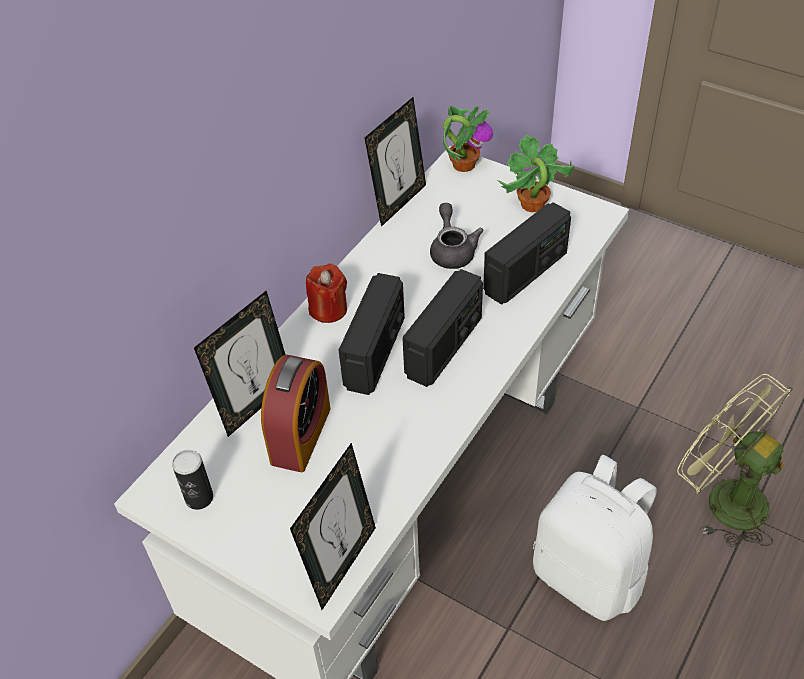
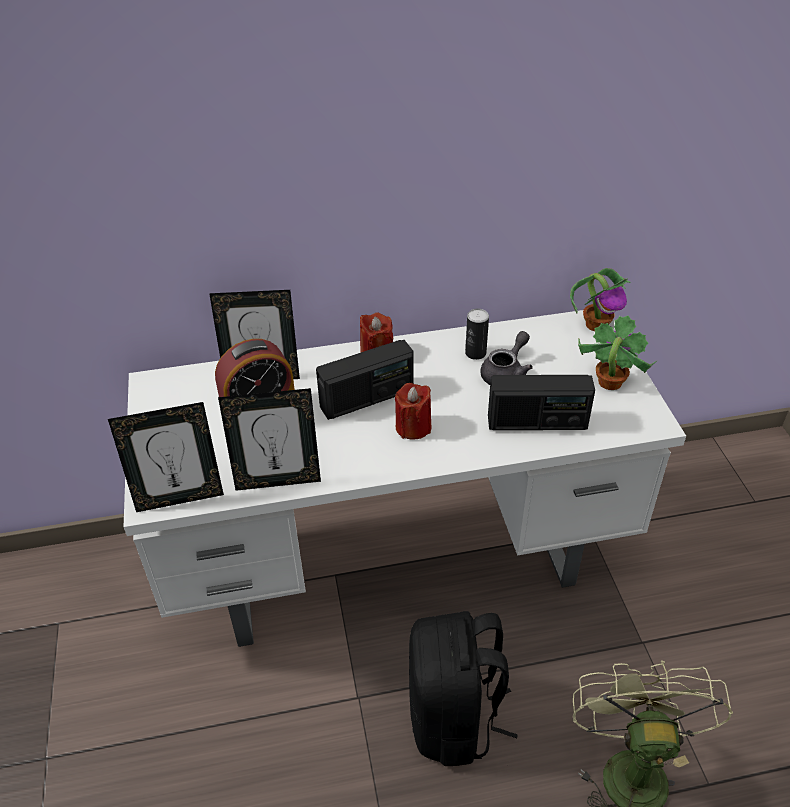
camera: 45 degrees right, 5 degrees down
(199, 498) = (166, 402): can -> can (475, 353)
(398, 203) = (513, 320): picture frame -> picture frame (278, 480)
(444, 347) = (413, 427): radio -> red candle
(589, 575) = (454, 719): white backpack -> black backpack

